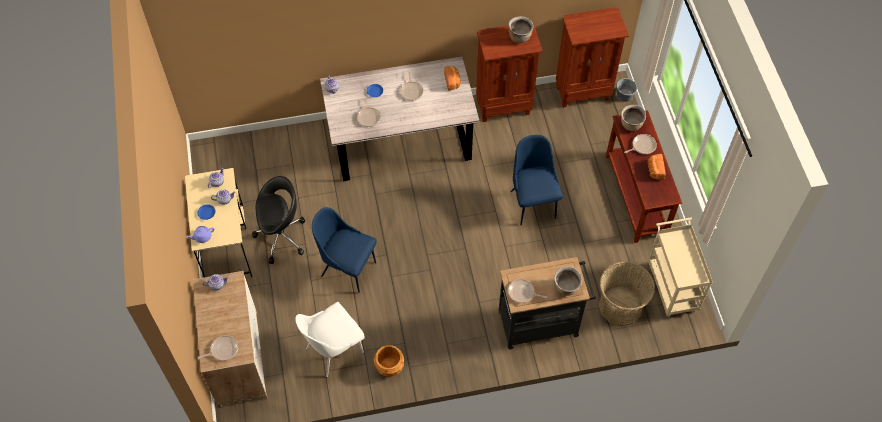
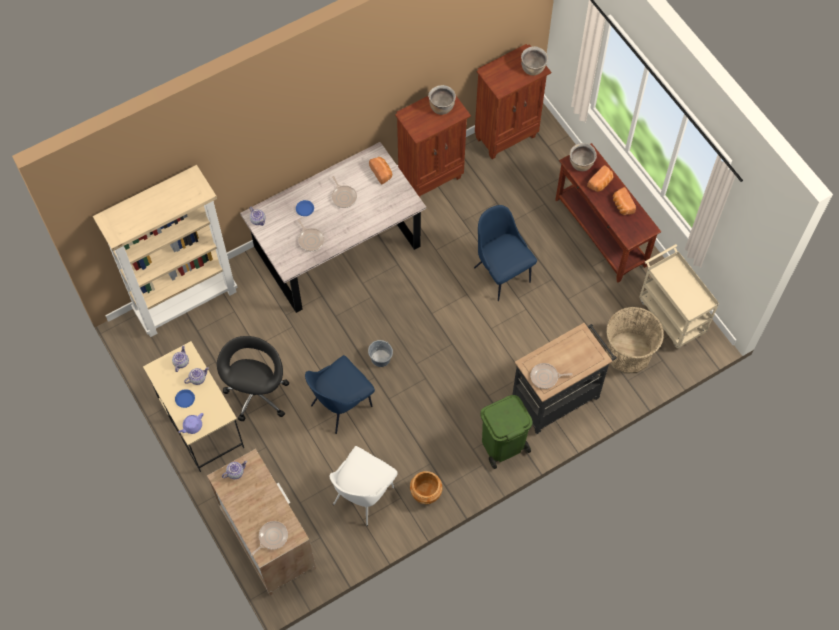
camera: 20 degrees left, 5 degrees up
(258, 144) = (186, 301): none -> beige bookcase
(282, 236) = (257, 394): black office chair -> black office chair turned 45 degrees counterclockwise
(348, 269) = (341, 406): blue chair -> blue chair turned 45 degrees counterclockwise
(474, 349) = (502, 445): none -> green trash can
(566, 288) = (585, 358): brown cooking pot -> brown cooking pot (533, 69)
(624, 95) = (549, 127): grey bucket -> grey bucket (380, 358)
(642, 146) = (600, 183): frying pan -> bread

